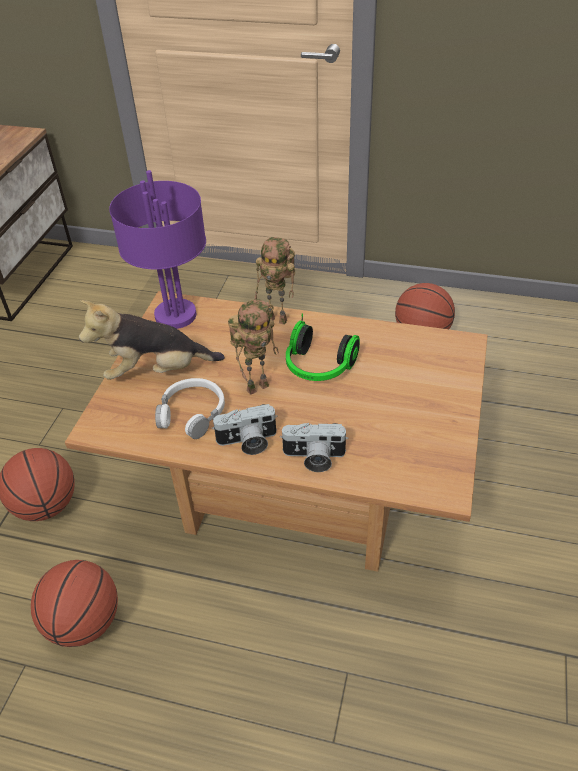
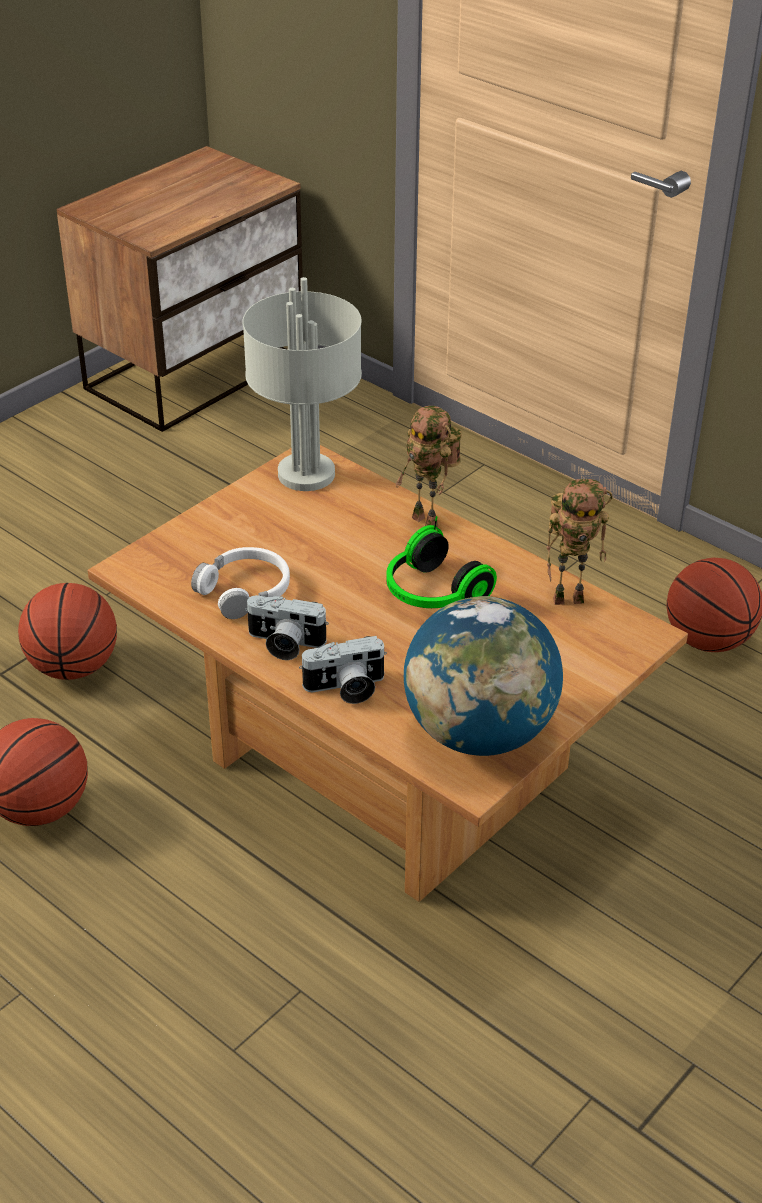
camera: 25 degrees right, 5 degrees down
(156, 371) = (238, 530): plush toy -> none
(177, 315) = (307, 475): purple table lamp -> grey table lamp
(257, 386) = (342, 588): toy robot -> toy robot (570, 598)
(313, 458) = (346, 688): camera -> camera turned 45 degrees counterclockwise
(423, 453) = (479, 733): none -> globe

